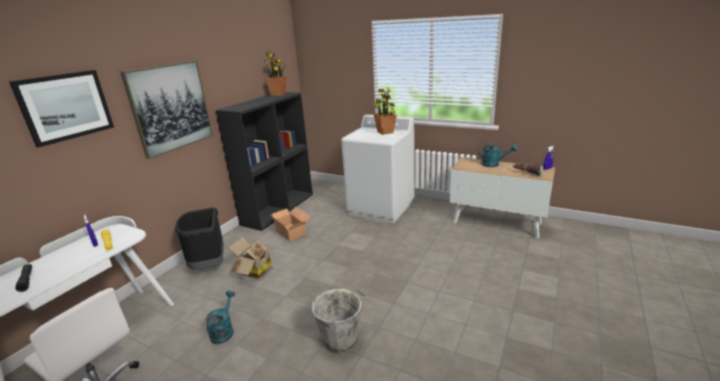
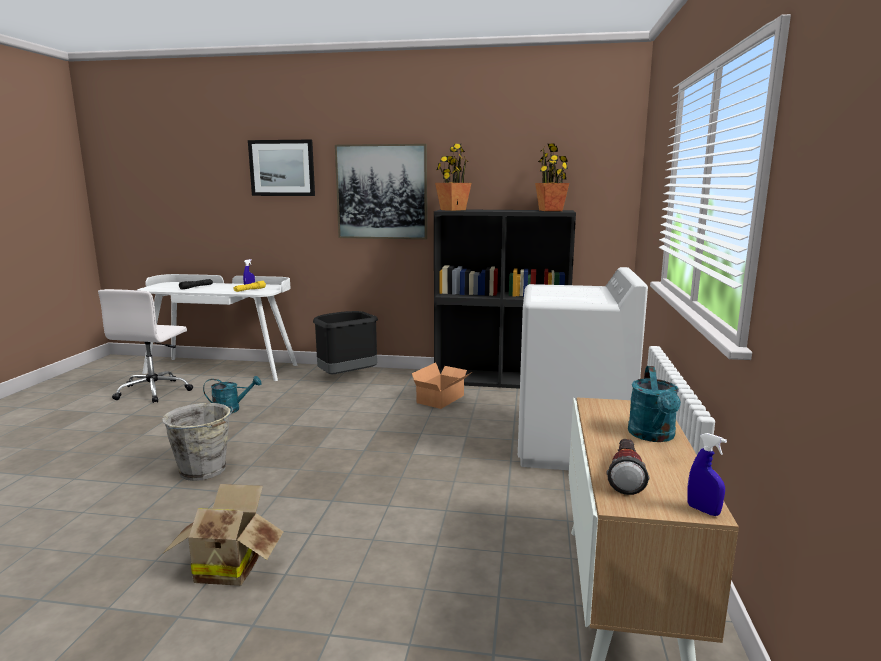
camera: 70 degrees right, 10 degrees down
(254, 271) = (340, 399): cardboard box -> cardboard box (228, 567)
(385, 132) = (583, 296): potted plant -> potted plant (452, 210)

